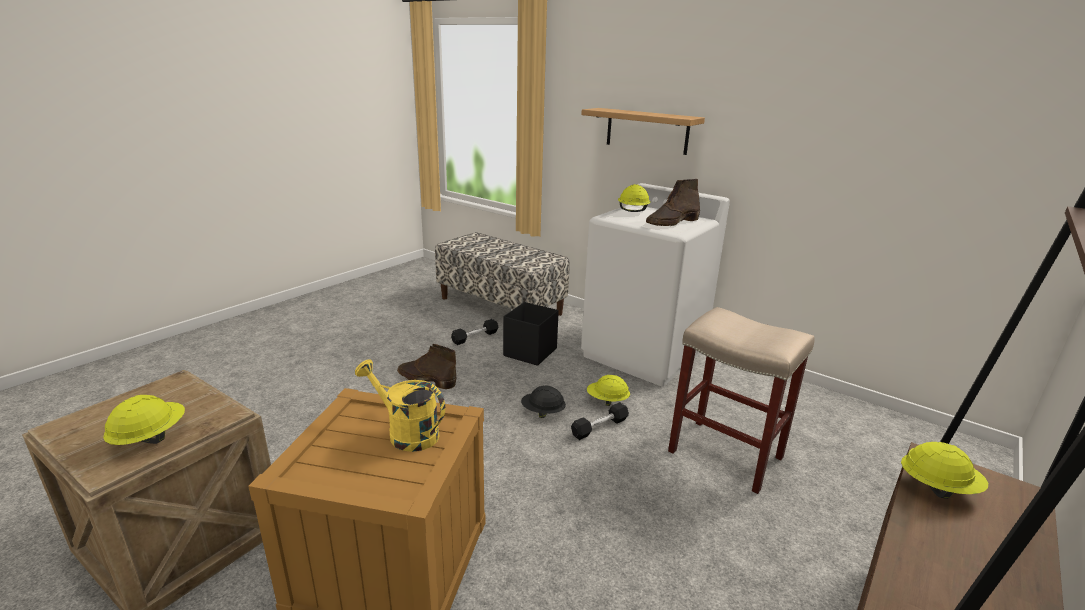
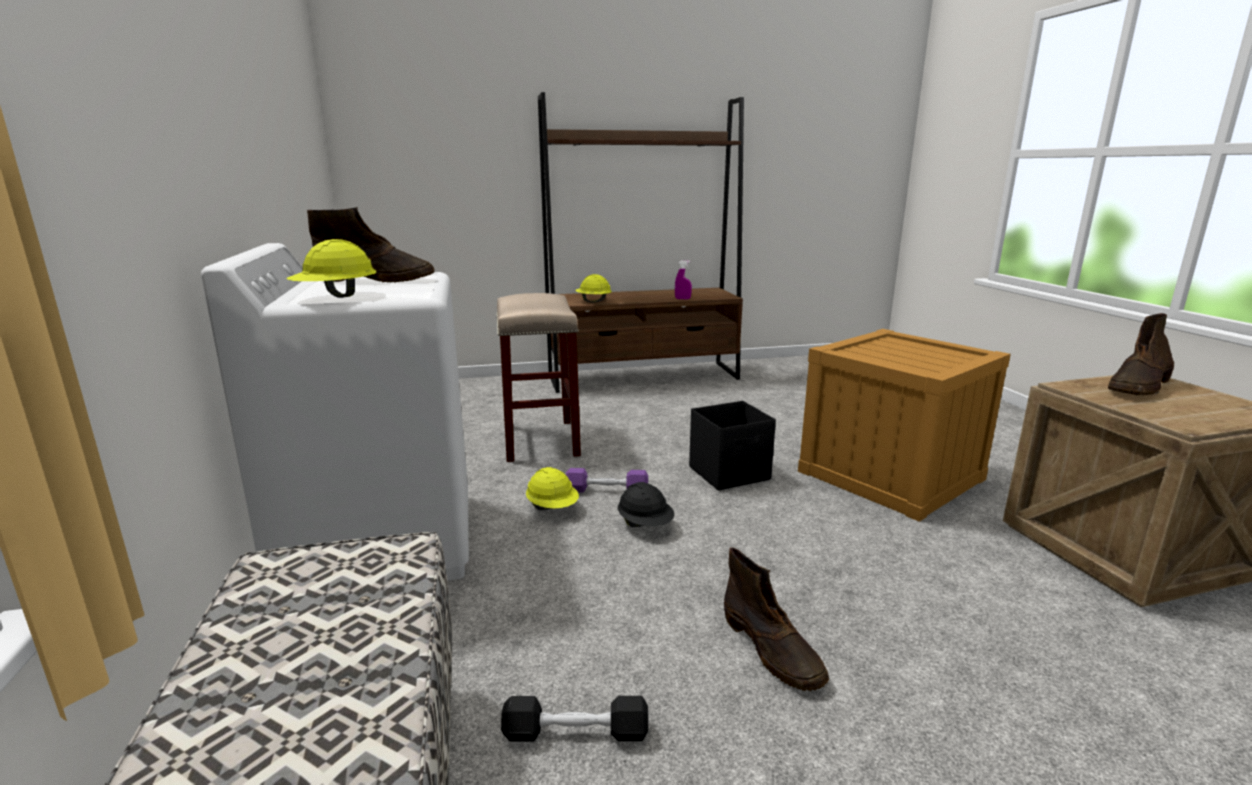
camera: 140 degrees left, 5 degrees down
(150, 438) = (1138, 387): yellow hard hat -> brown boot
(406, 432) = (882, 355): yellow watering can -> none
(529, 352) = (529, 625): black storage box -> black storage box (730, 473)
(599, 427) = (606, 490): black dumbbell -> purple dumbbell
(647, 131) = (152, 135): shelf -> none
(897, 593) = (682, 299): none -> purple spray bottle

